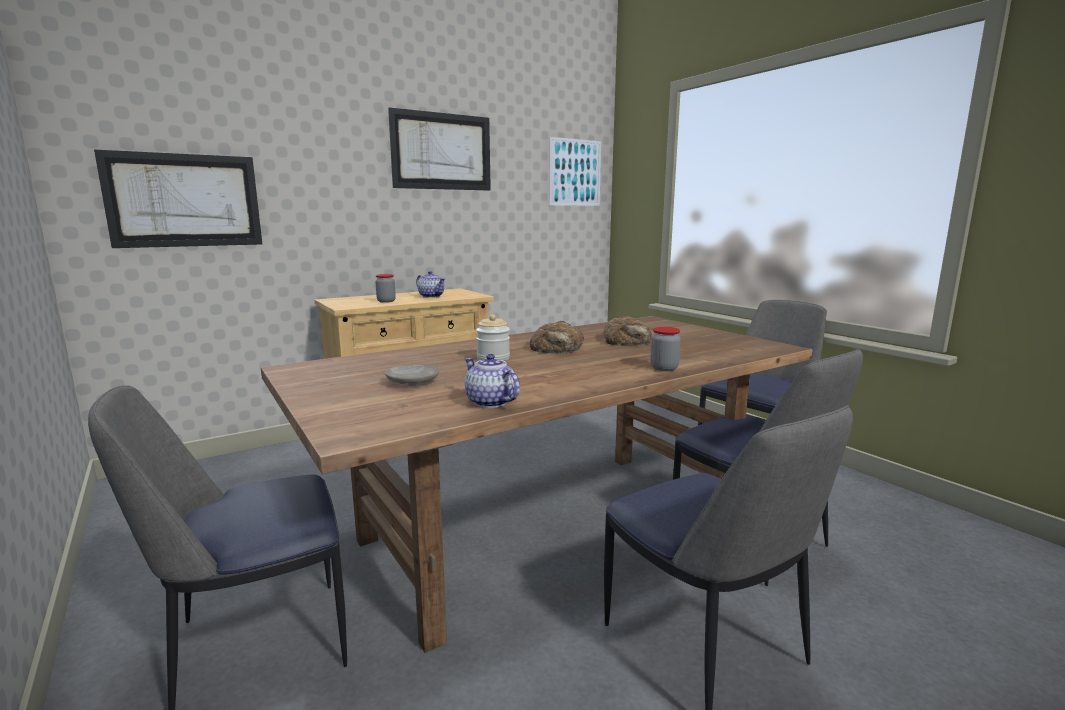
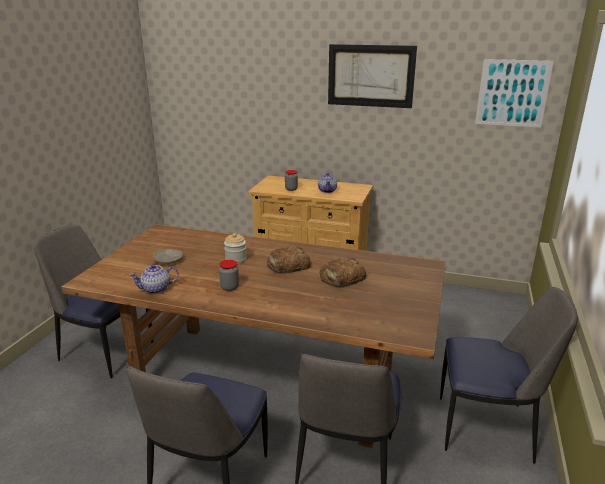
camera: 50 degrees right, 10 degrees up
(185, 200) = (207, 108): picture -> none
(490, 402) = (156, 289): teapot -> teapot turned 120 degrees counterclockwise
(664, 368) = (281, 310): jar -> jar (229, 287)

